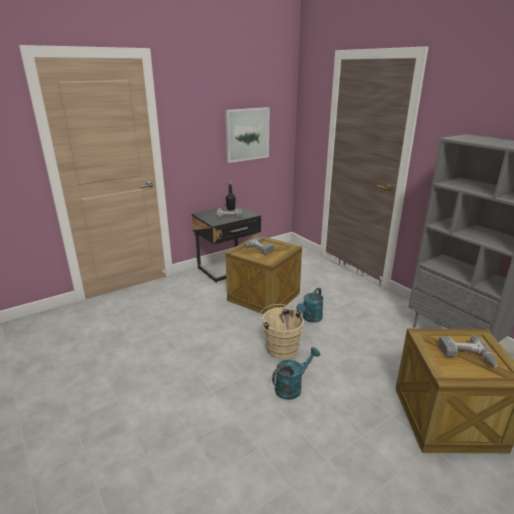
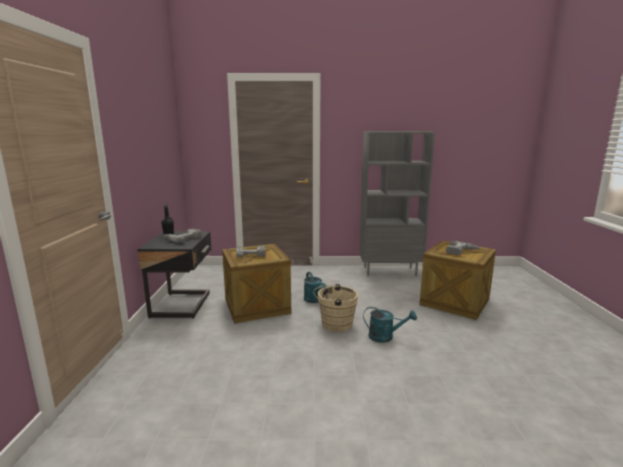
camera: 55 degrees left, 10 degrees down
(247, 134) = (159, 152): picture -> none
(292, 387) = (385, 337): turquoise watering can -> turquoise watering can turned 105 degrees clockwise

